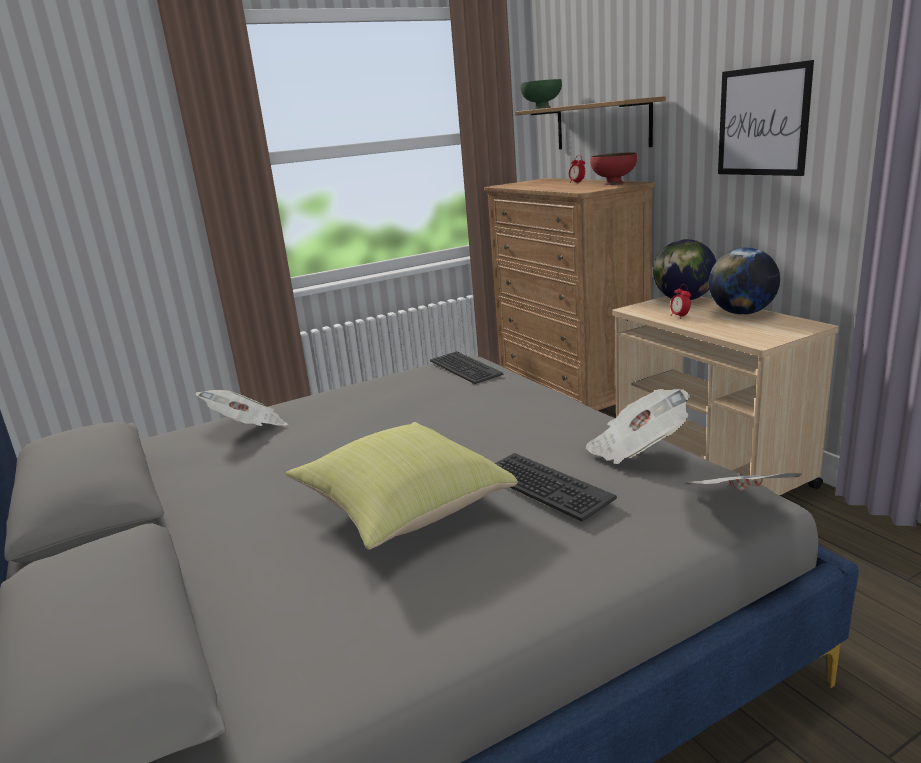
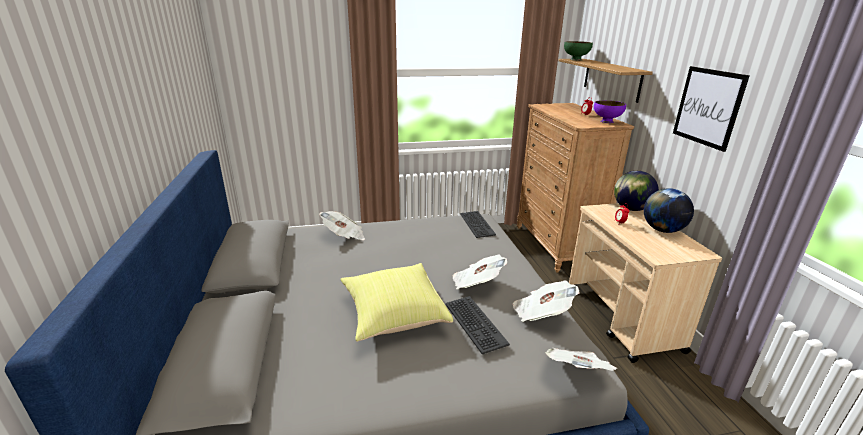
camera: 15 degrees right, 5 degrees up
(512, 438) = (476, 283): none -> newspaper
(613, 183) = (607, 121): red bowl -> purple bowl

